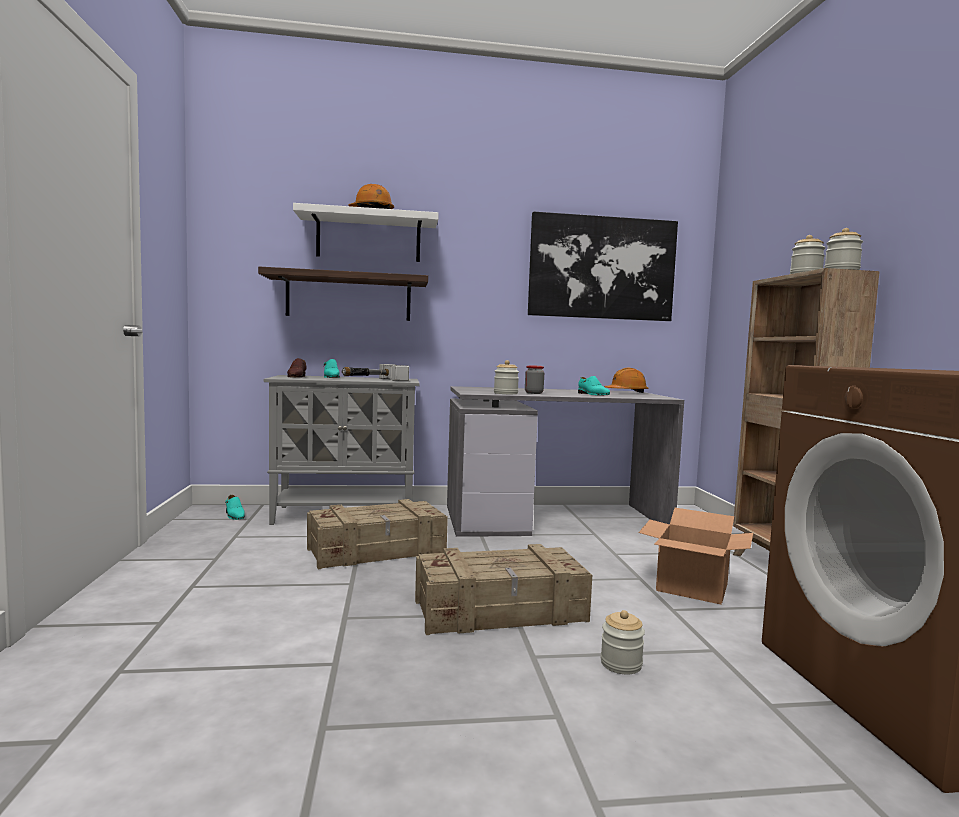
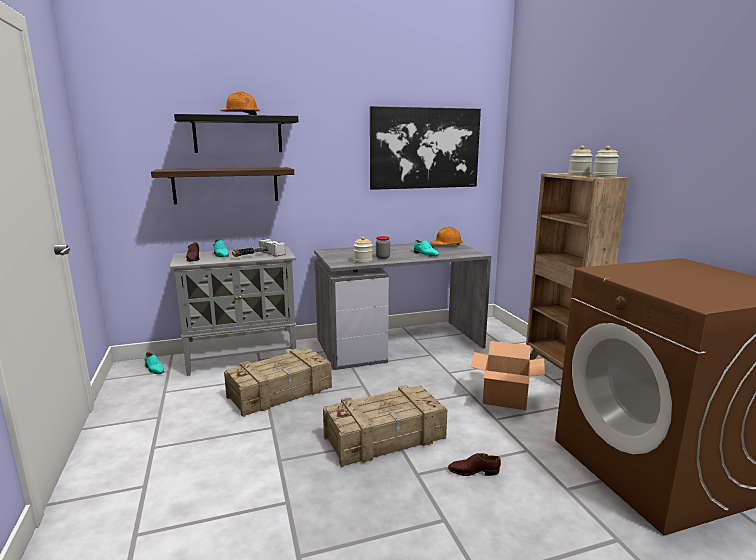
camera: 10 degrees left, 10 degrees up
(368, 238) = (238, 134): white shelf -> black shelf
(621, 664) = (473, 471): jar -> brown shoe

